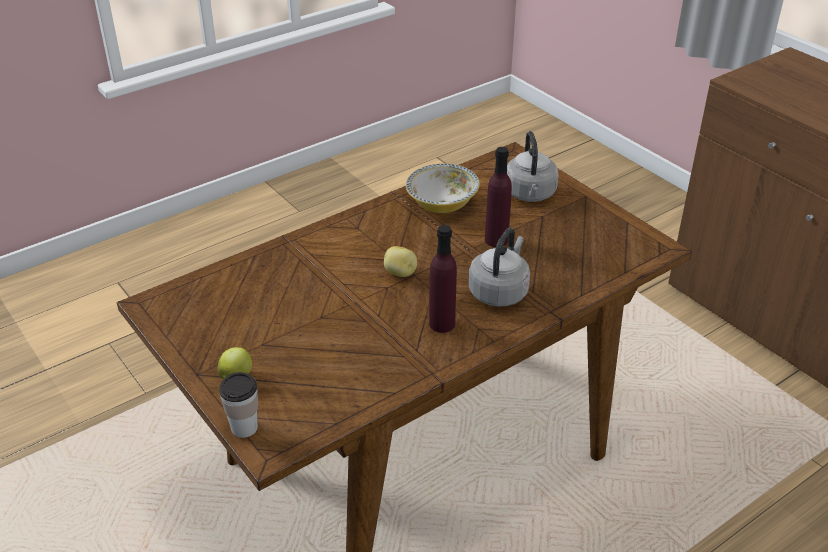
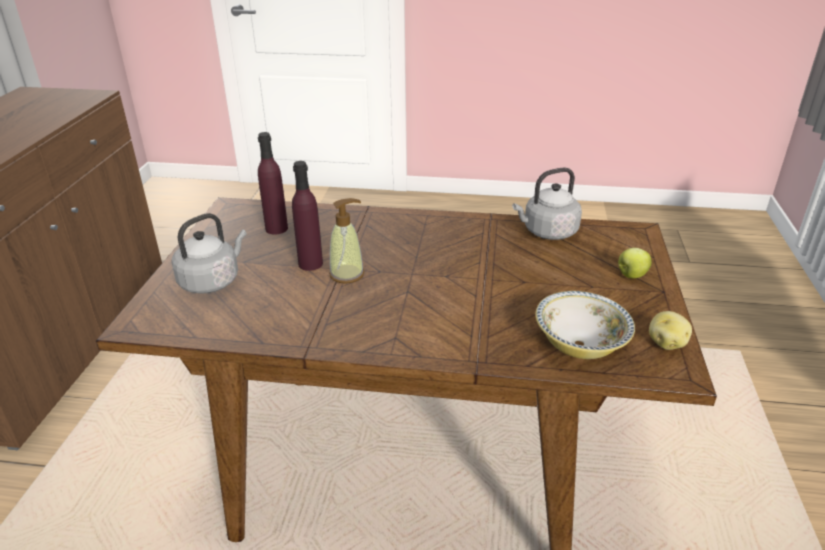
camera: 135 degrees left, 5 degrees down
(244, 428) = (648, 247): cup -> none
(400, 273) = (420, 279): potato -> potato (667, 343)
(442, 204) = (289, 315): bowl -> bowl (580, 344)
(442, 324) = (444, 237): purple bottle -> purple bottle (276, 229)
(457, 247) = (347, 274): none -> soap dispenser
(499, 291) = (375, 234): grey kettle -> grey kettle (547, 232)

